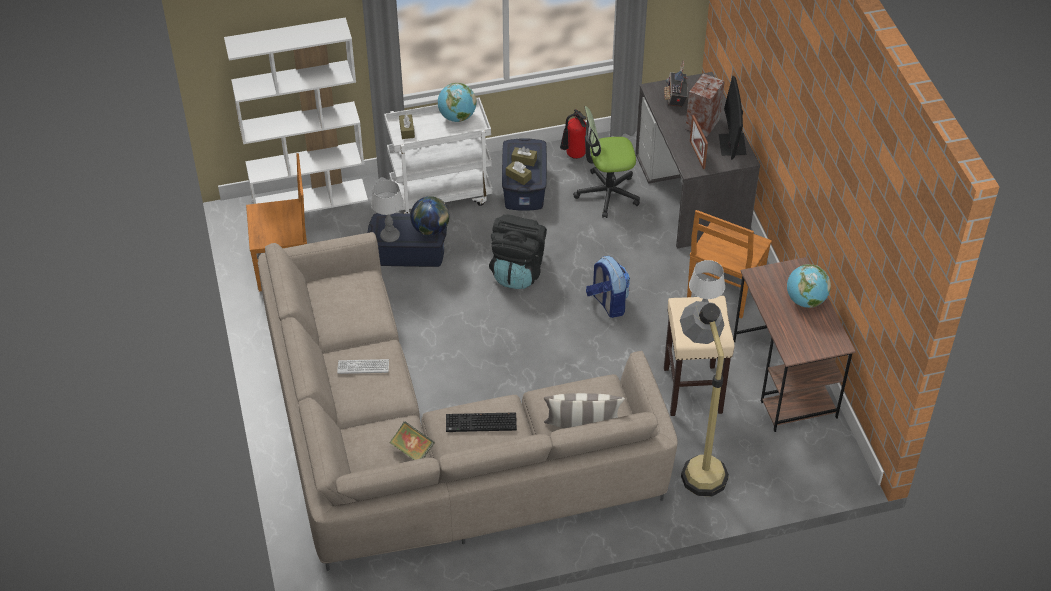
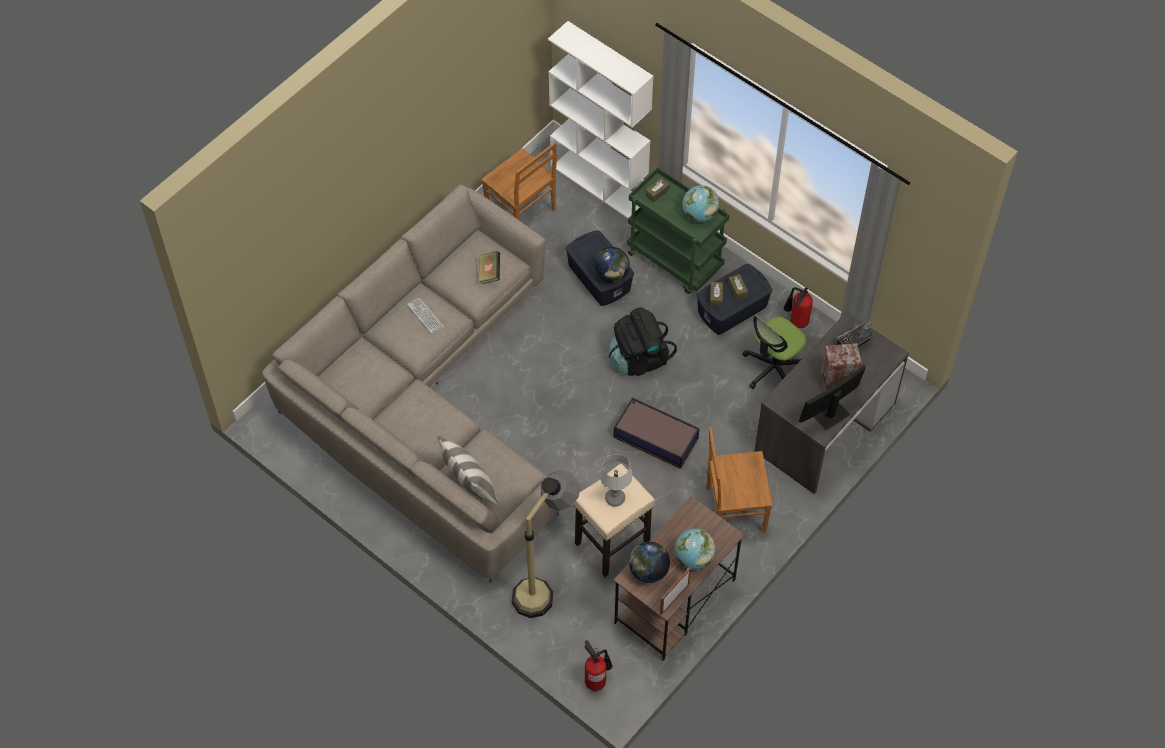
camera: 55 degrees right, 10 degrees up
(390, 236) = (584, 254): table lamp -> none
(412, 450) = (374, 392): book -> book (489, 273)
(441, 195) = (676, 261): white cart -> green cart
(480, 424) = (428, 418): keyboard -> none
(607, 193) = (773, 369): office chair -> office chair turned 90 degrees counterclockwise
(607, 303) = (655, 437): backpack -> storage box
(697, 154) = (797, 396): picture frame -> picture frame (674, 598)
(796, 337) = (648, 571): none -> globe
(823, 474) = (597, 679): none -> fire extinguisher

